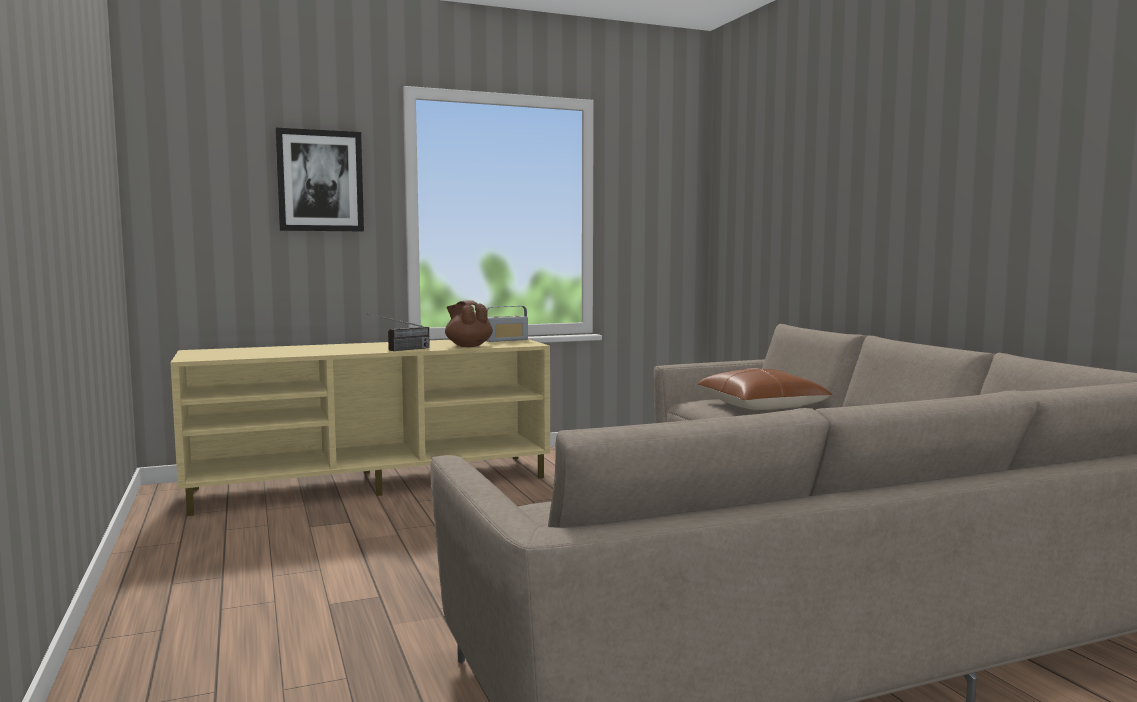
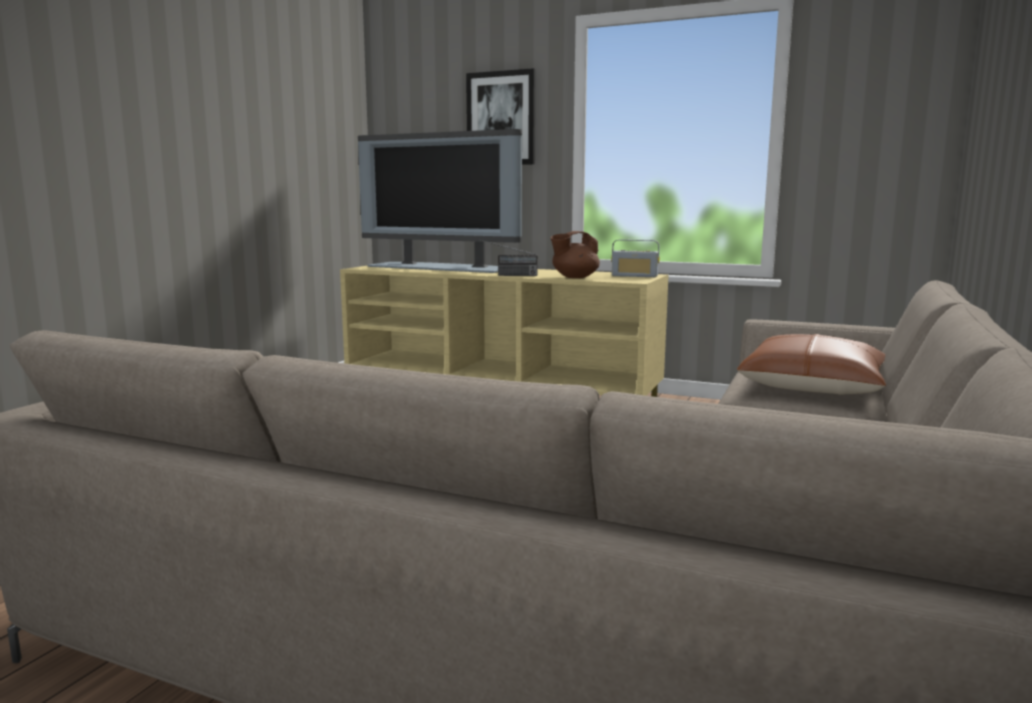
camera: 45 degrees right, 5 degrees up
(284, 349) = (441, 267): none -> television
(468, 346) = (574, 277): brown teapot -> brown teapot turned 120 degrees counterclockwise

